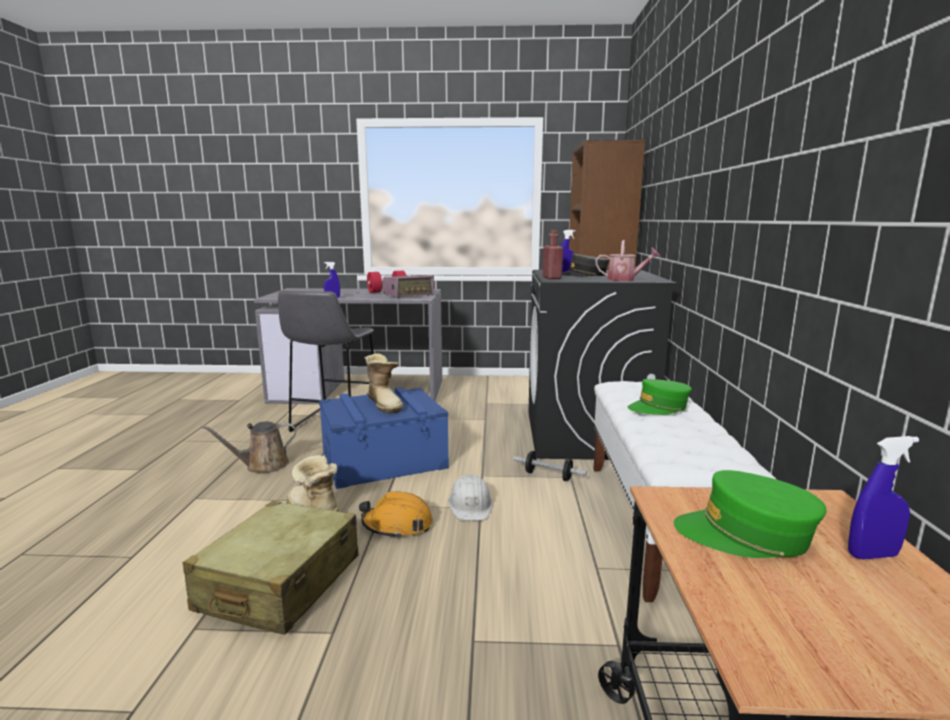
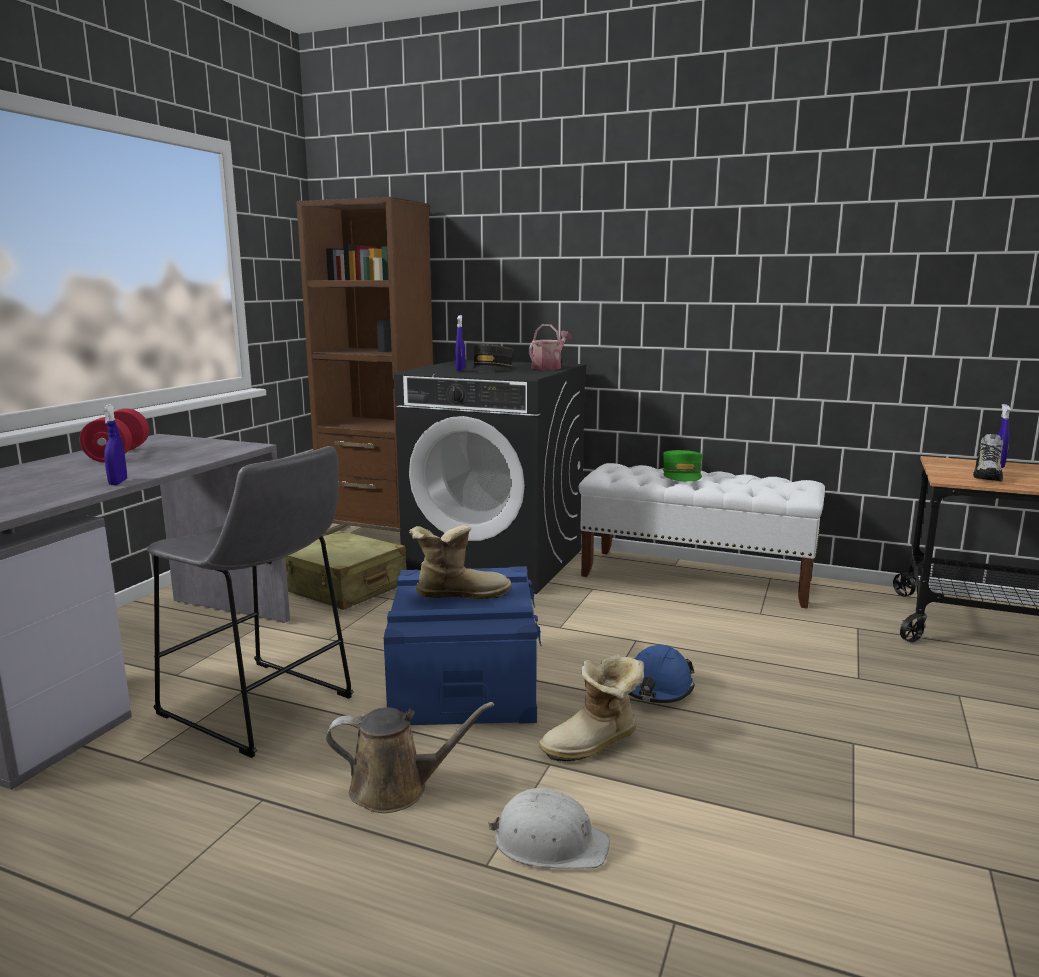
camera: 70 degrees left, 0 degrees up
(263, 465) = (397, 789): brown watering can -> brown watering can turned 90 degrees counterclockwise
(279, 584) = (767, 773): beige suitcase -> beige suitcase (343, 588)
(397, 525) = (657, 689): orange hard hat -> blue hard hat
(409, 295) = (202, 449): radio -> none
(470, 505) = (628, 644): white hard hat -> white hard hat (549, 842)
(548, 476) = (584, 597): dumbbell -> none
(552, 278) = (506, 375): red bottle -> none
(746, 535) = (987, 476): green cap -> shoe

